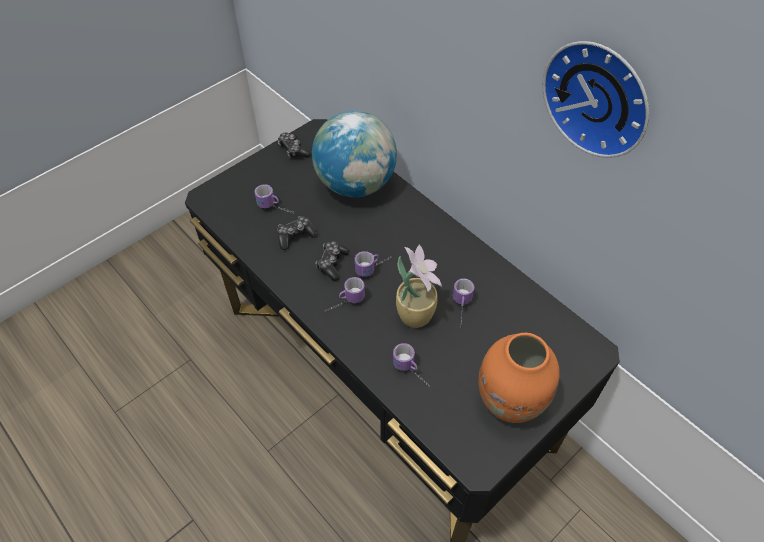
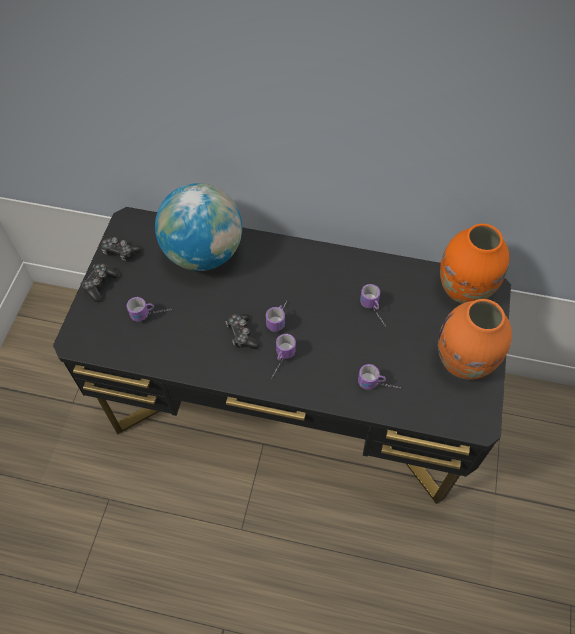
camera: 35 degrees left, 5 degrees up
(295, 236) = (190, 329): game controller -> game controller (100, 284)
(415, 313) = (343, 336): potted plant -> none
(564, 339) = (464, 290): none -> orange vase
(599, 96) = (452, 84): wall clock -> none

